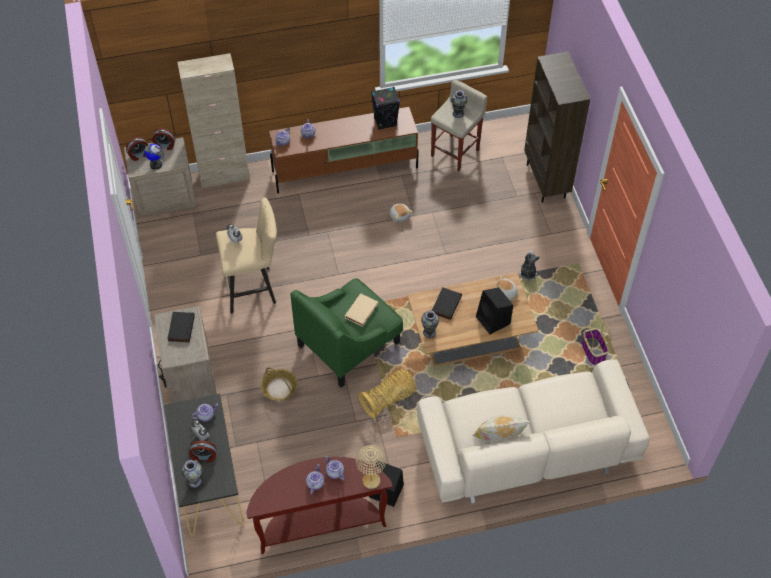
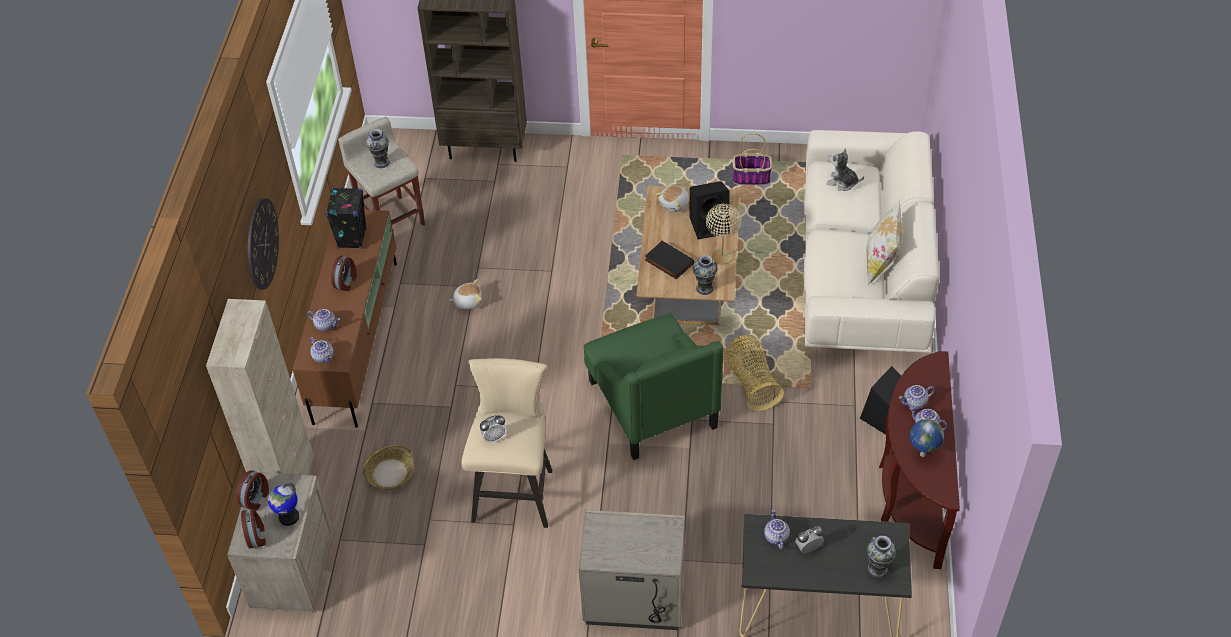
camera: 70 degrees left, 5 degrees down
(180, 328) = (617, 539): black book -> none
(204, 457) = (842, 551): alarm clock -> alarm clock (346, 282)
(279, 388) = (694, 496): basket -> basket (389, 473)
(288, 485) = (921, 454): none -> globe
(303, 60) = (262, 243): none -> wall clock
(361, 310) = (644, 348): beige book -> none
(371, 481) = (936, 369): beige table lamp -> beige table lamp (722, 257)
(527, 273) = (616, 203): plush toy -> plush toy (842, 182)

